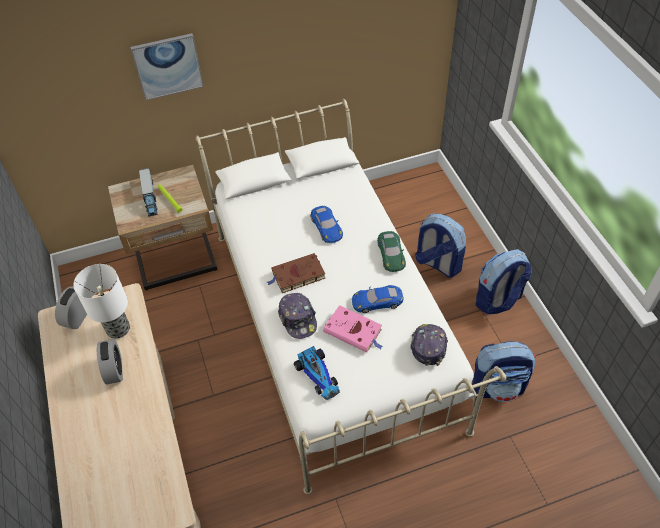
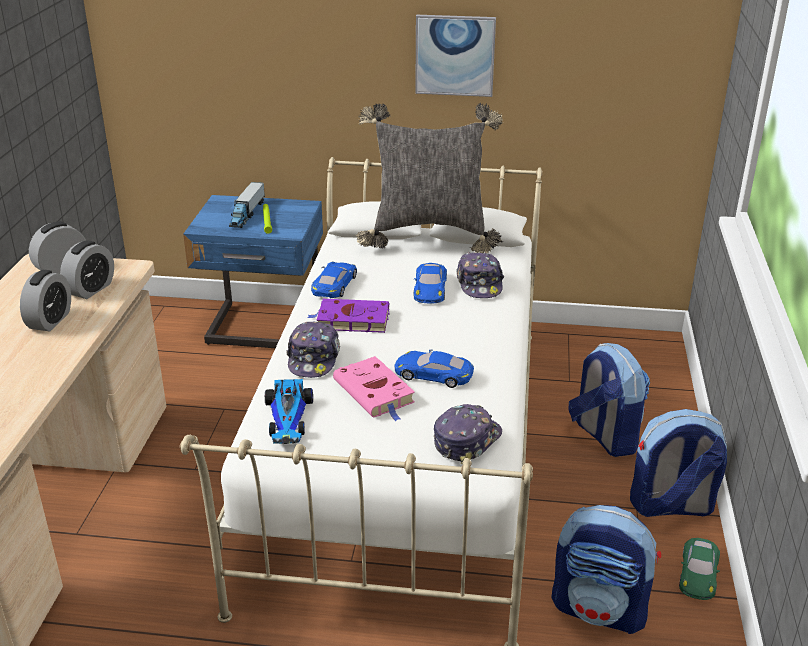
camera: 25 degrees right, 20 degrees down
(117, 328) = (91, 289): table lamp -> alarm clock
(167, 66) = (314, 47): picture -> picture (455, 55)
(177, 261) = (264, 329): beige nightstand -> blue nightstand
(264, 247) = (334, 285): none -> blue toy car
(296, 182) = (429, 242): none -> pillow
(297, 275) = (351, 320): brown book -> purple book
(353, 210) = (480, 284): none -> cap
(391, 254) = (494, 336): green toy car -> green toy car (698, 573)

